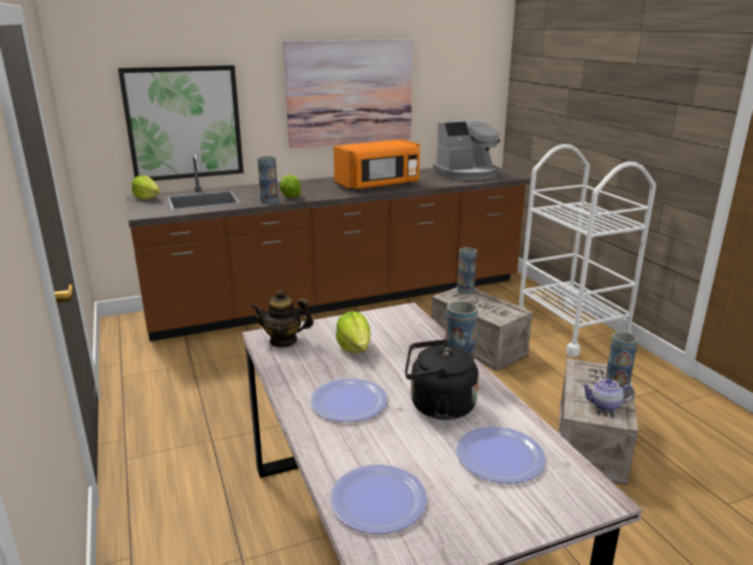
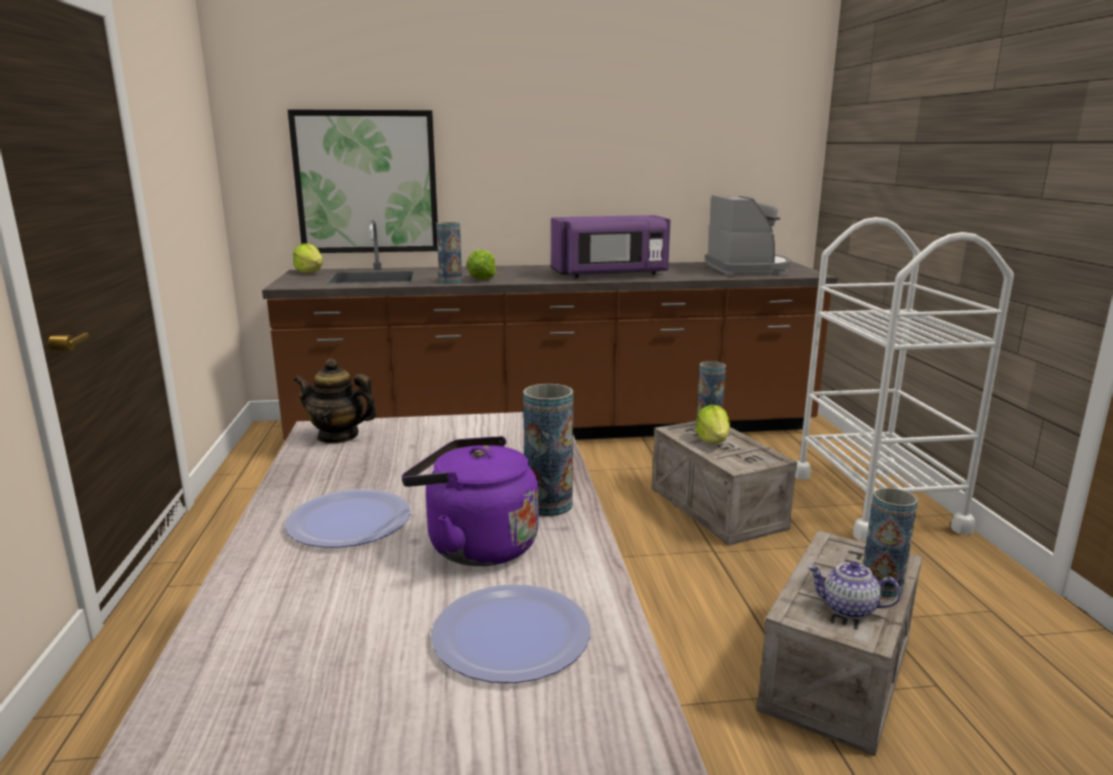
camera: 15 degrees right, 5 degrees down
(350, 92) = (588, 152): picture -> none
(354, 348) = (425, 455): lettuce -> lettuce (713, 441)
(378, 185) = (610, 274): orange microwave -> purple microwave
(378, 500) = (252, 668): plate -> none
(437, 406) = (475, 545): black kettle -> purple kettle
(467, 173) = (747, 269): coffee machine -> coffee machine turned 90 degrees counterclockwise

